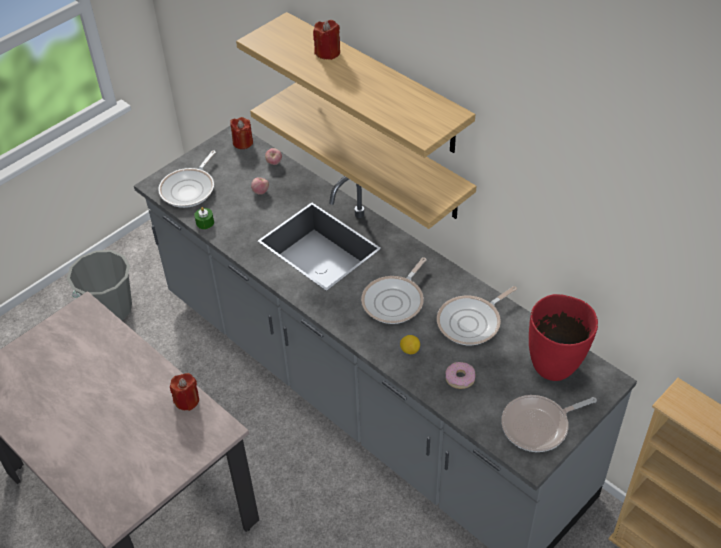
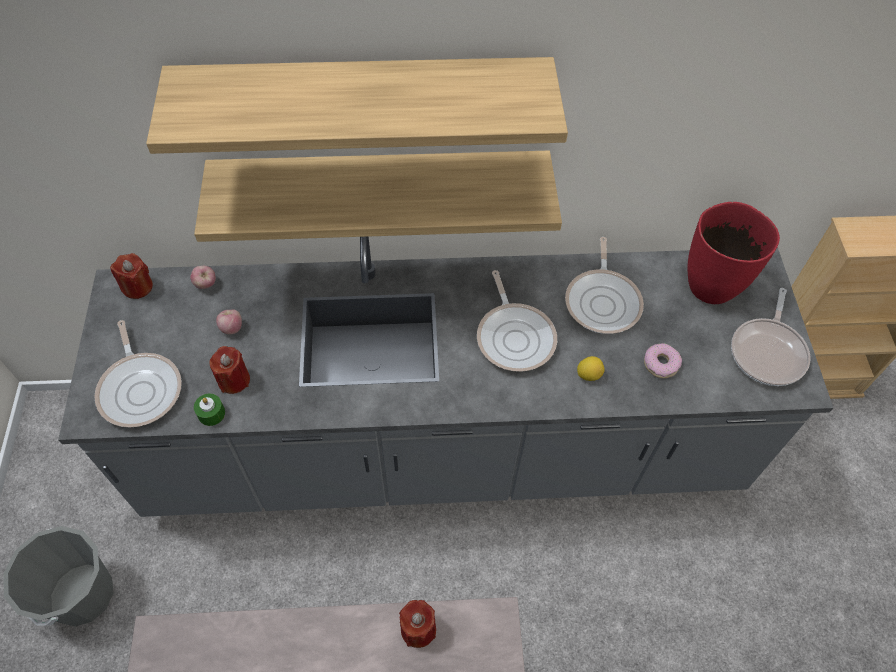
camera: 50 degrees left, 10 degrees up
(328, 52) = (293, 86): red candle -> red candle (234, 380)

